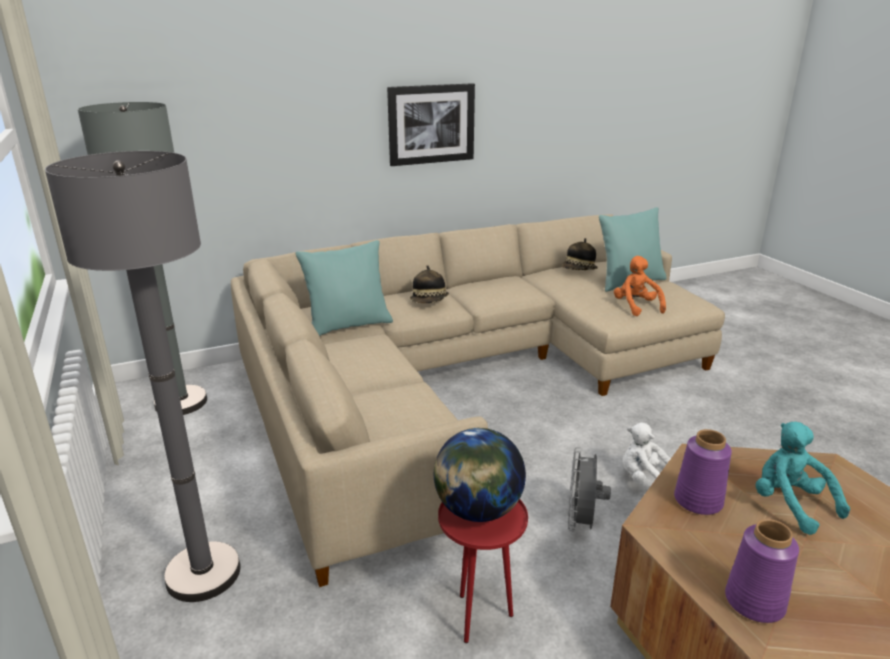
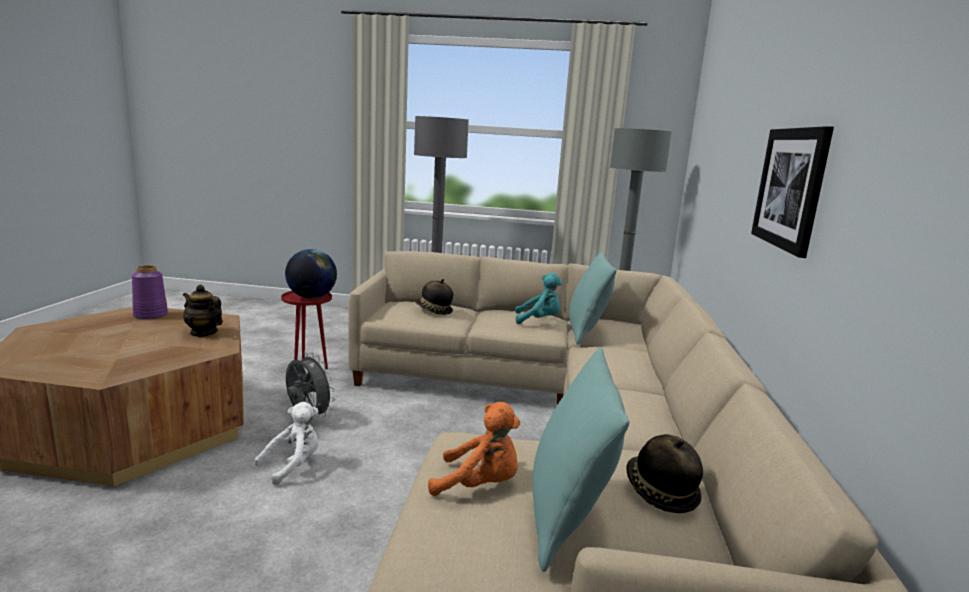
camera: 120 degrees right, 10 degrees down
(430, 301) = (608, 363): hat -> hat (433, 311)
(698, 500) = (203, 333): purple vase -> teapot
(789, 504) = (139, 349): turquoise plush toy -> turquoise plush toy (539, 320)

